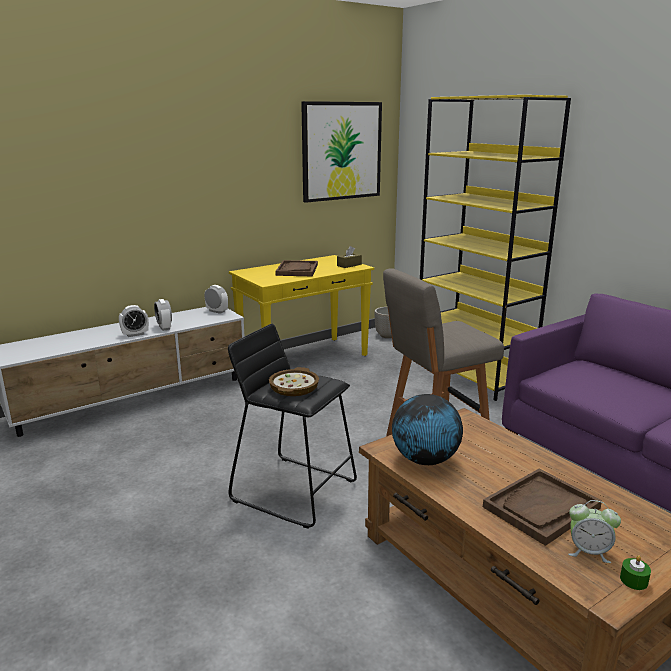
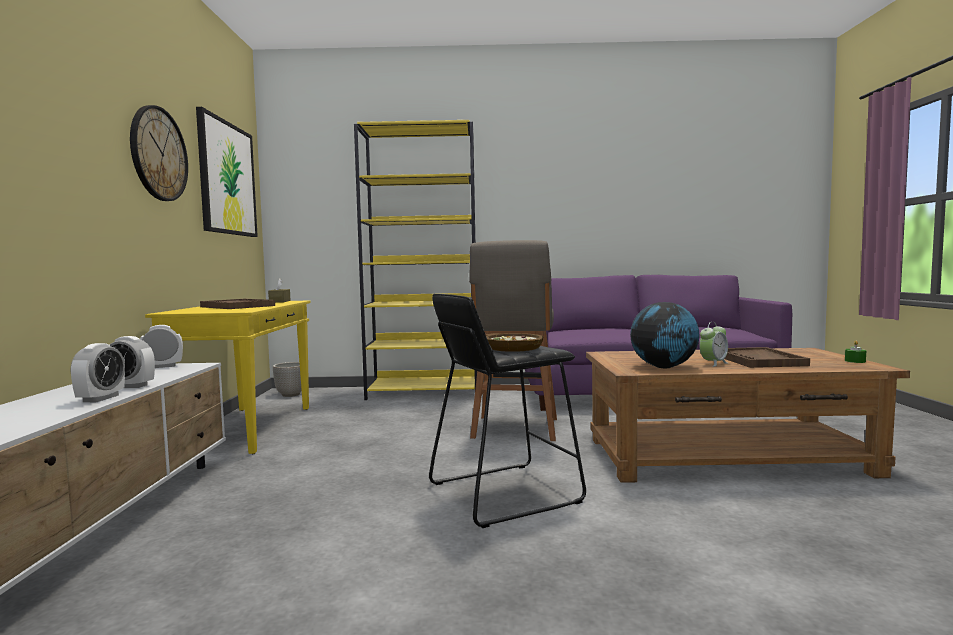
camera: 55 degrees left, 15 degrees down
(251, 154) = (158, 154): none -> wall clock
(588, 551) = (819, 362): alarm clock -> alarm clock (713, 363)

